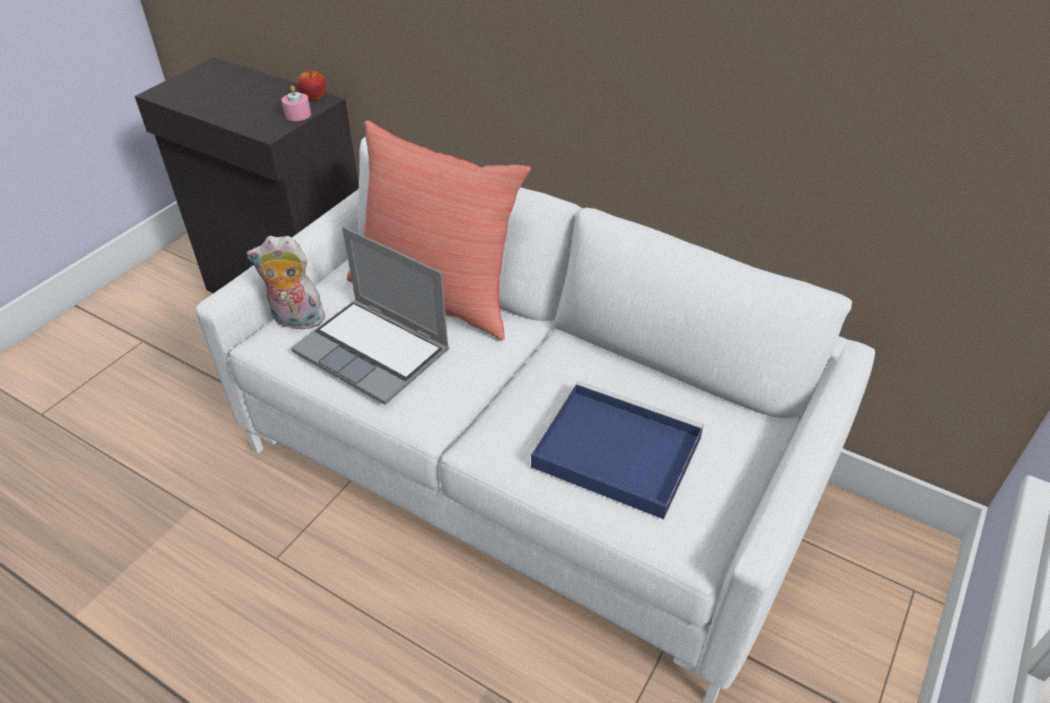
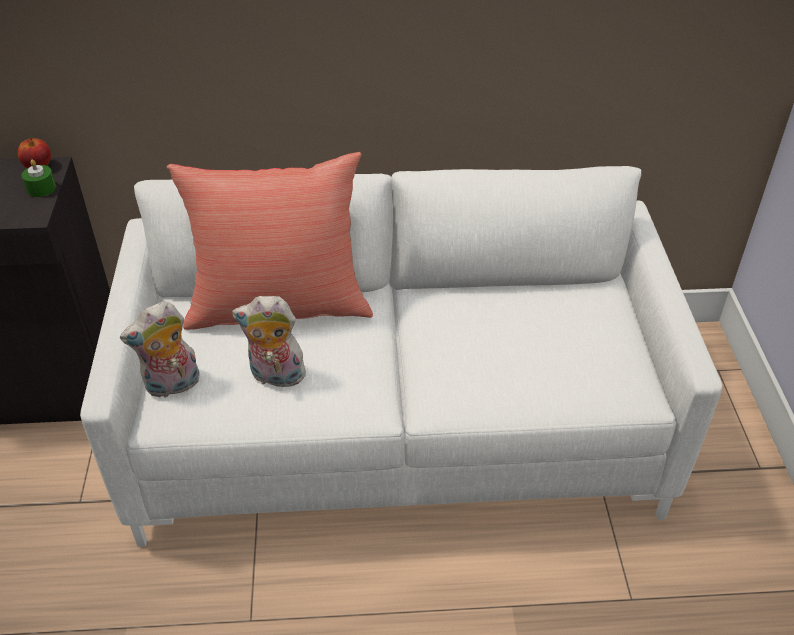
camera: 35 degrees left, 0 degrees up
(298, 114) = (41, 188): pink candle -> green candle
(375, 352) = (275, 377): laptop -> plush toy
(613, 451) = (534, 358): blue tray -> none

